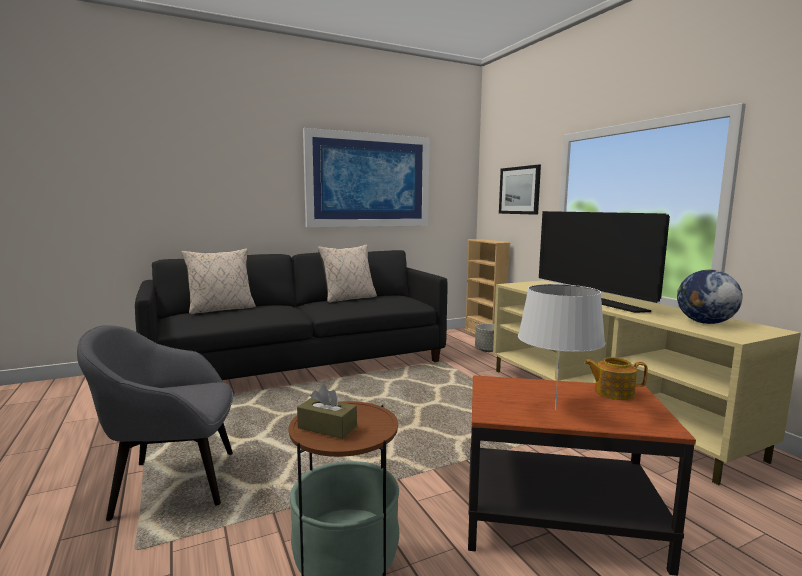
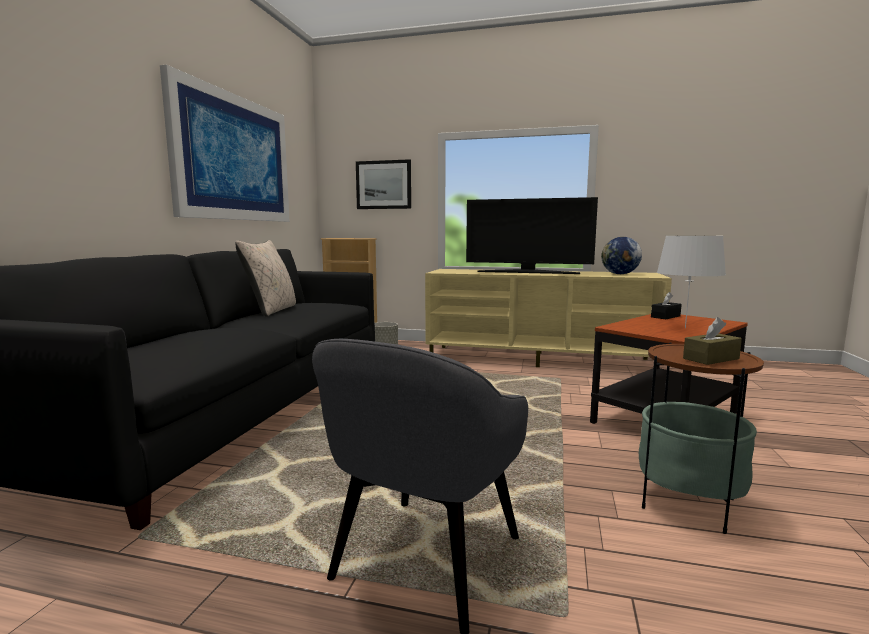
camera: 50 degrees left, 0 degrees up
(221, 309) = (141, 346): beige pillow -> none
(613, 392) = (665, 316): teapot -> black tissue box

